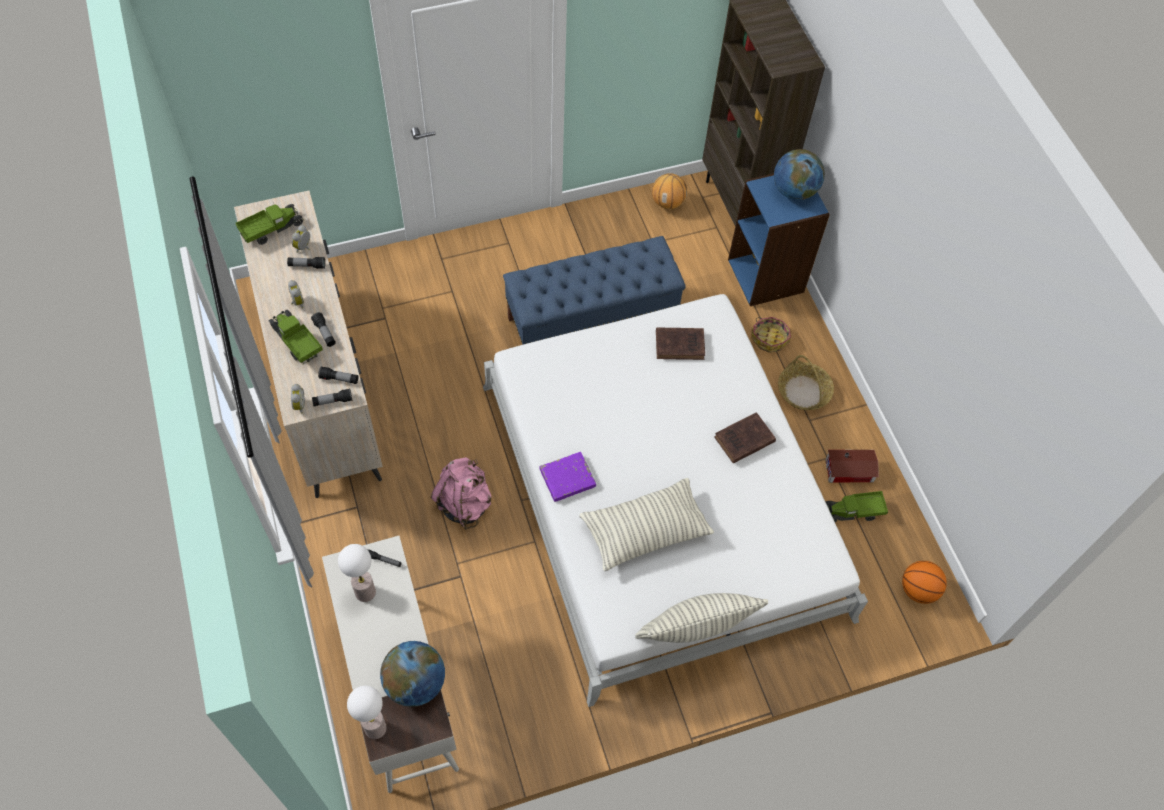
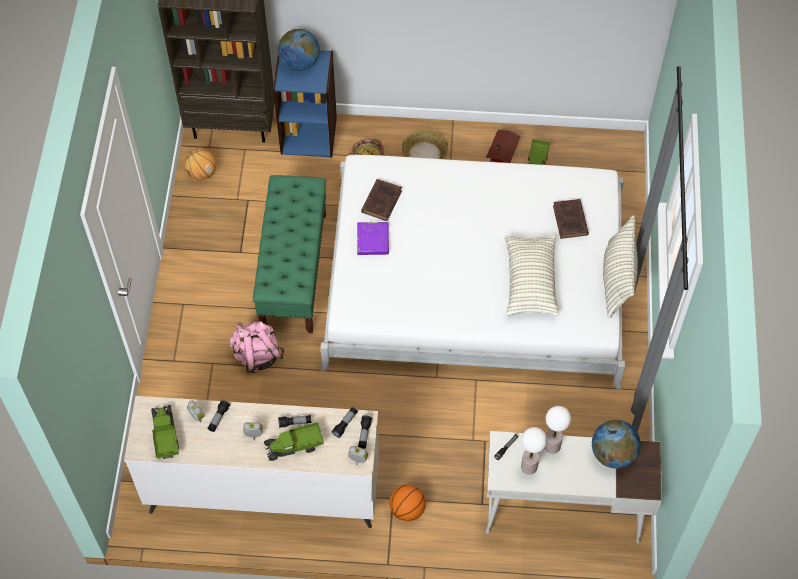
camera: 65 degrees left, 0 degrees up
(375, 728) = (637, 489): table lamp -> table lamp (552, 446)
(464, 503) = (422, 418): pink backpack -> pink backpack (257, 355)
(567, 478) = (466, 317): purple book -> purple book (373, 240)
(591, 322) = (294, 271): blue bench -> green bench
(743, 440) = (482, 193): brown book -> brown book (570, 221)
(918, 590) = (609, 154): basketball -> basketball (407, 509)

